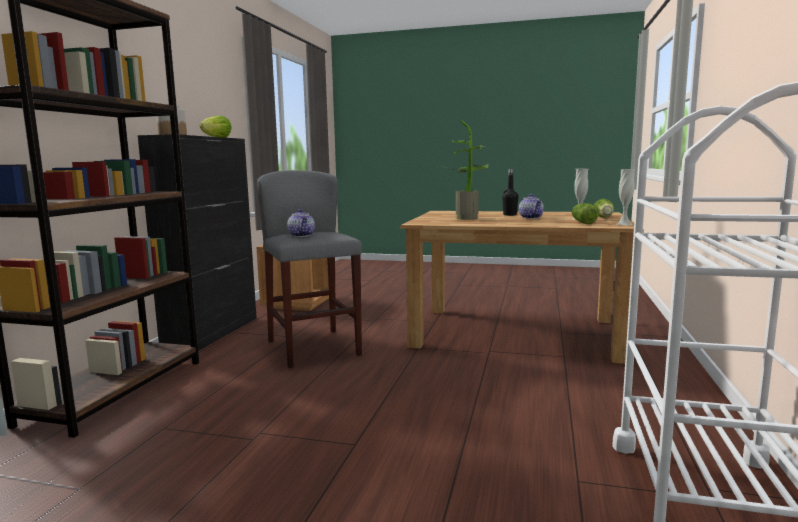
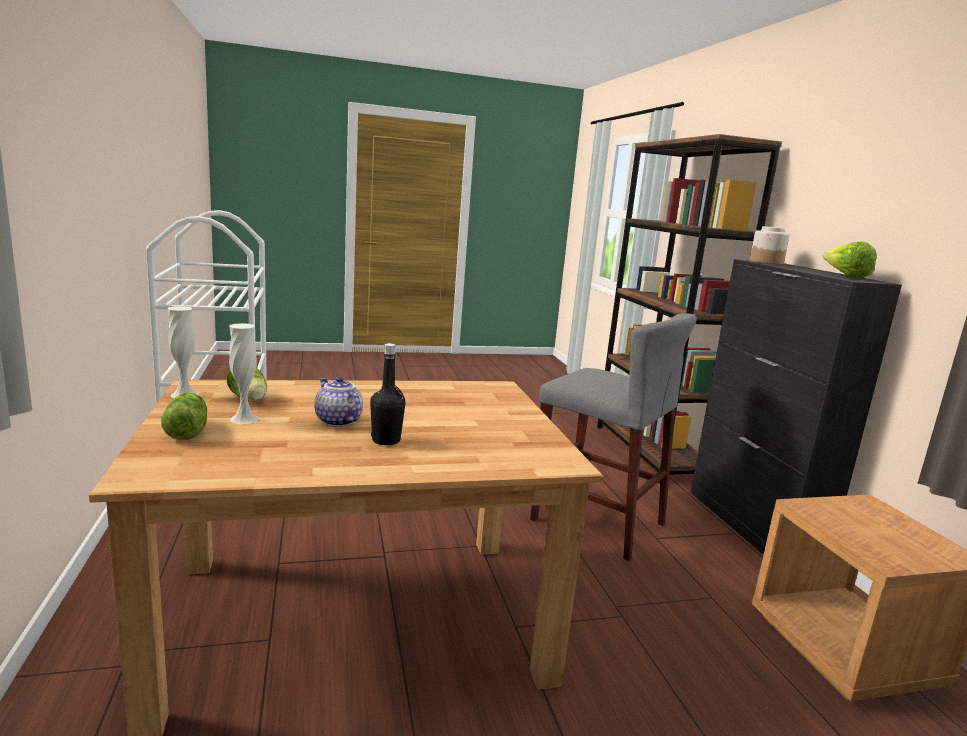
camera: 150 degrees right, 5 degrees up
(302, 235) = (598, 373): teapot -> none
(467, 218) = (451, 413): potted plant -> none

